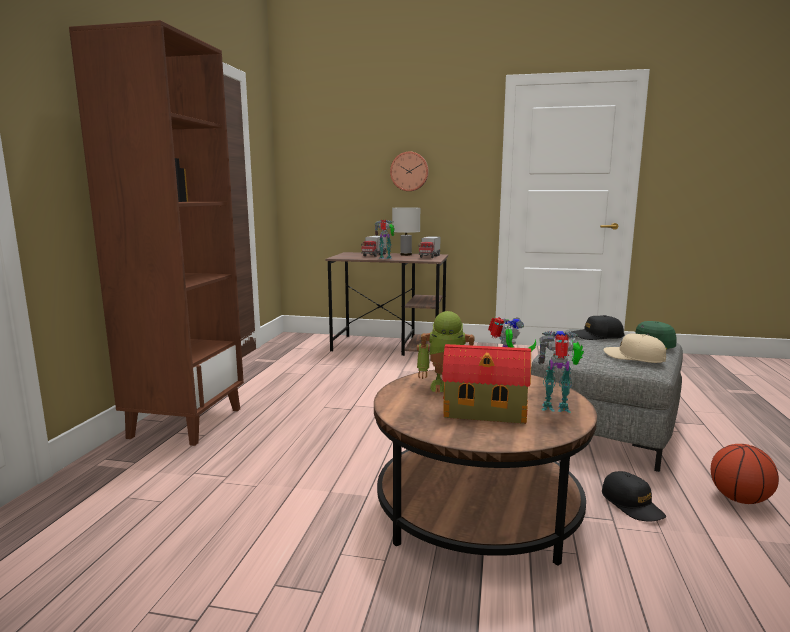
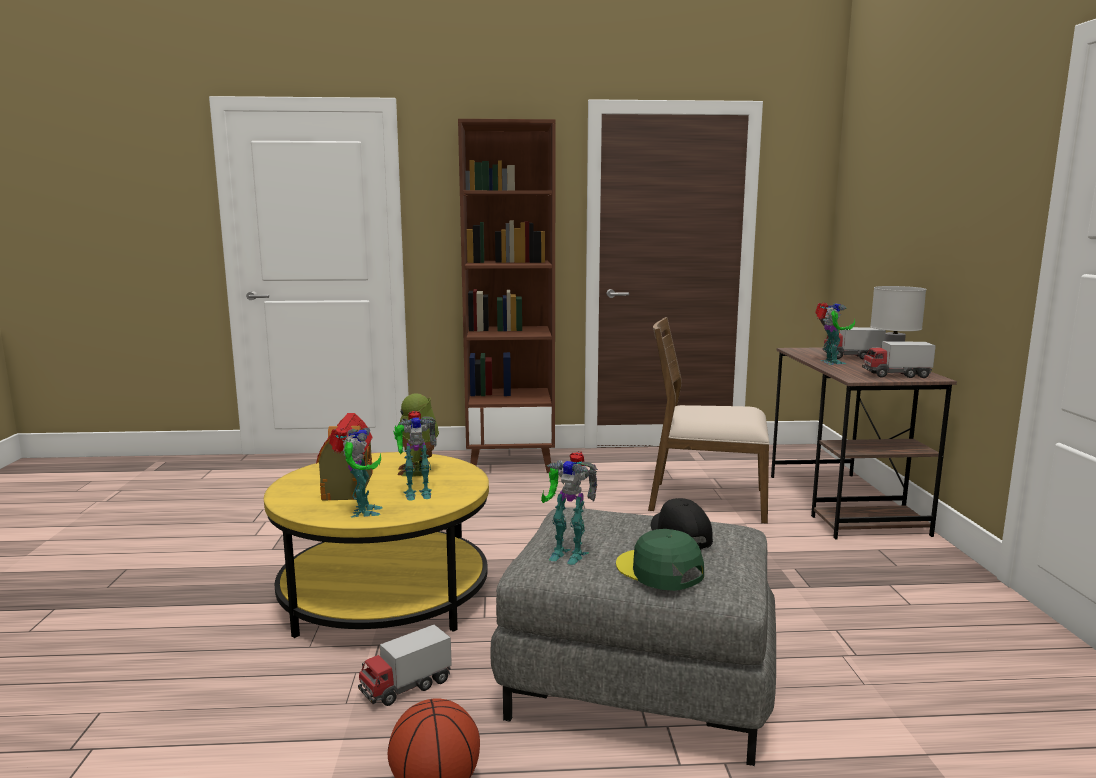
camera: 75 degrees right, 0 degrees up
(356, 372) = (707, 500): none -> brown chair
(409, 171) = (937, 226): wall clock -> none
(478, 508) = (385, 595): brown coffee table -> yellow coffee table
(632, 504) = (406, 687): black cap -> toy truck
(634, 357) = (567, 553): beige cap -> toy robot

